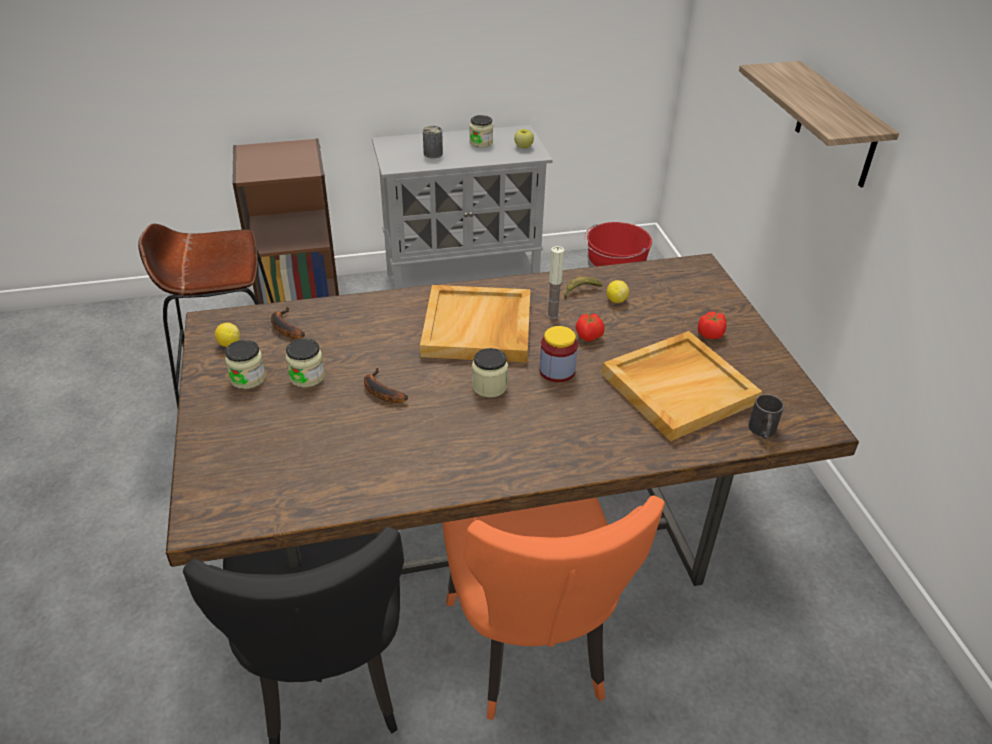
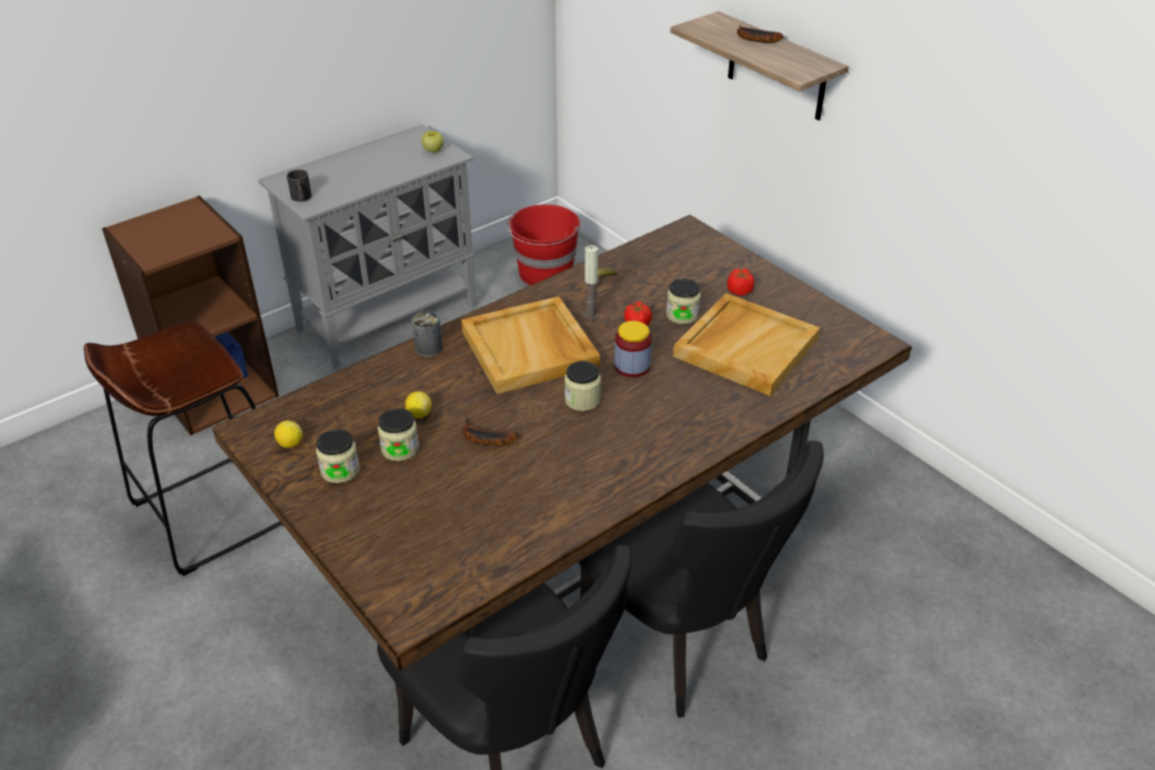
camera: 25 degrees left, 0 degrees up
(284, 328) = (335, 409): banana -> banana (754, 39)
(433, 154) = (342, 181): can -> can (429, 348)
(481, 142) = (385, 156): jar -> jar (682, 315)
(531, 652) = (681, 645): orange chair -> black chair
(616, 300) = (637, 284): lemon -> lemon (419, 414)
(762, 431) = (836, 362): black mug -> black mug (301, 198)

